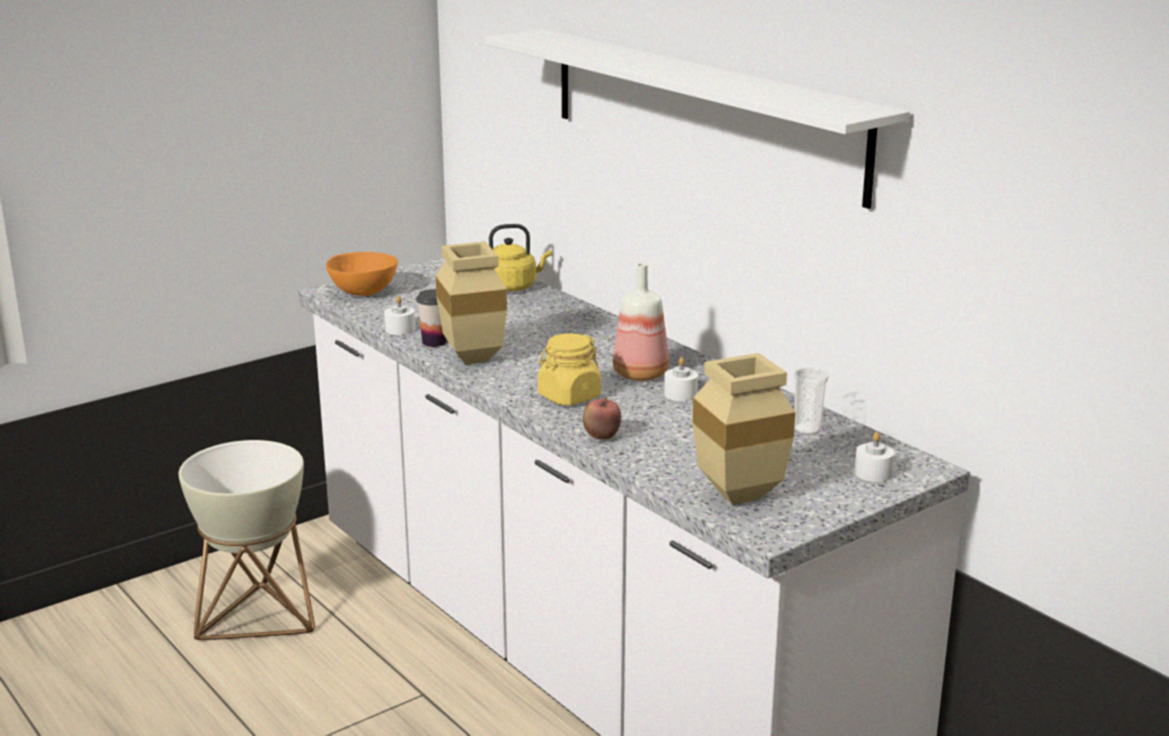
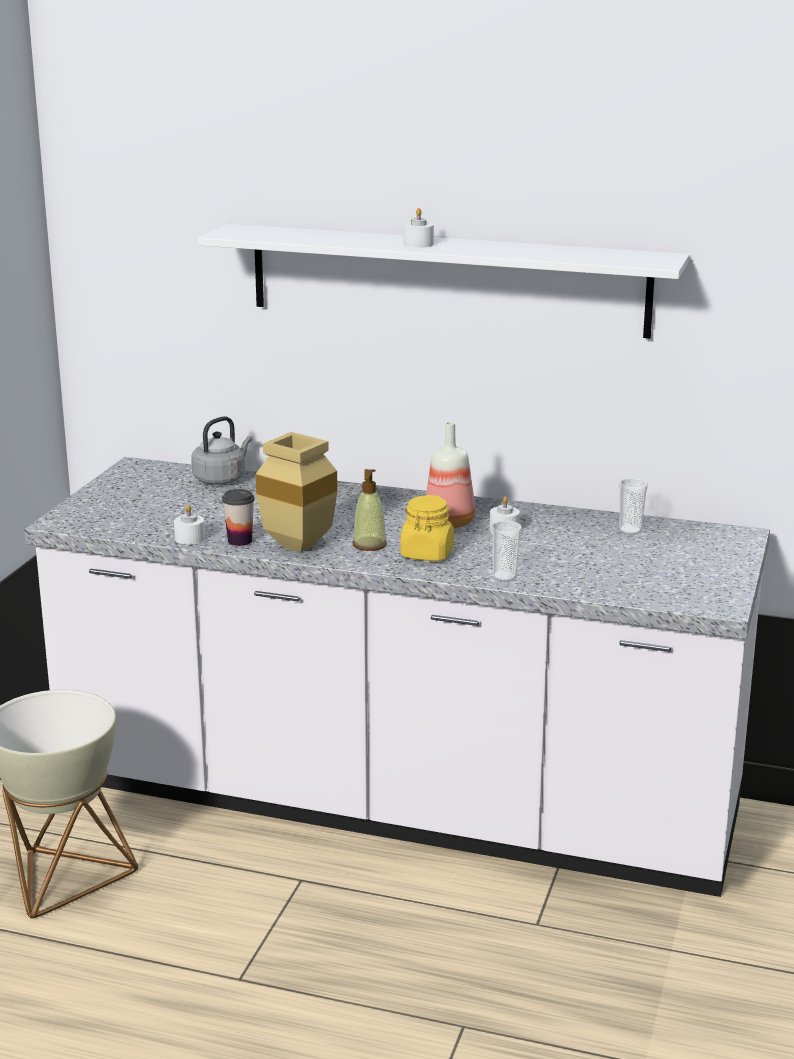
camera: 35 degrees left, 0 degrees up
(364, 293) = (95, 516): orange bowl -> none
(513, 287) = (221, 479): yellow kettle -> grey kettle
(533, 375) = (369, 545): none -> soap dispenser
(601, 437) = (504, 576): apple -> cup
(736, 498) = (665, 590): beige vase -> none
(873, 473) = (718, 547): white candle -> white candle (418, 244)

